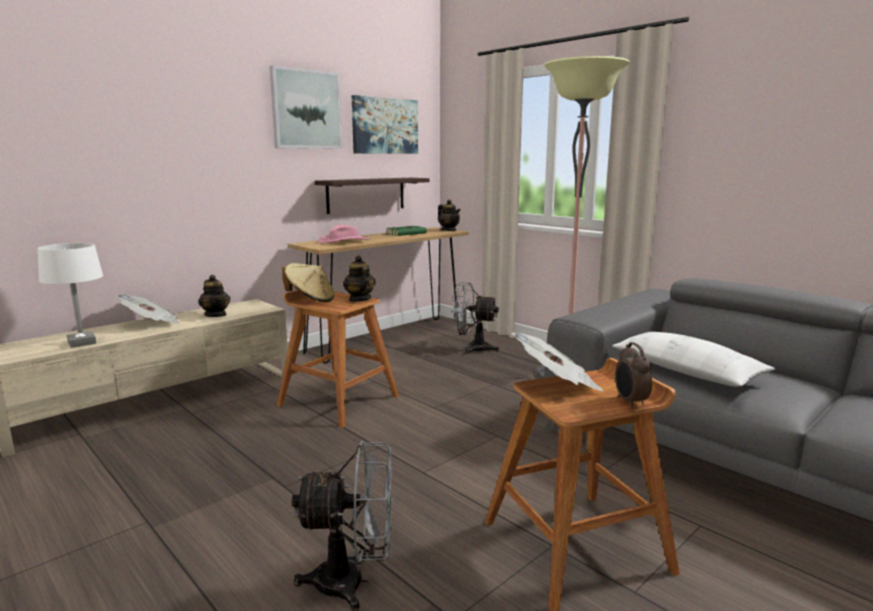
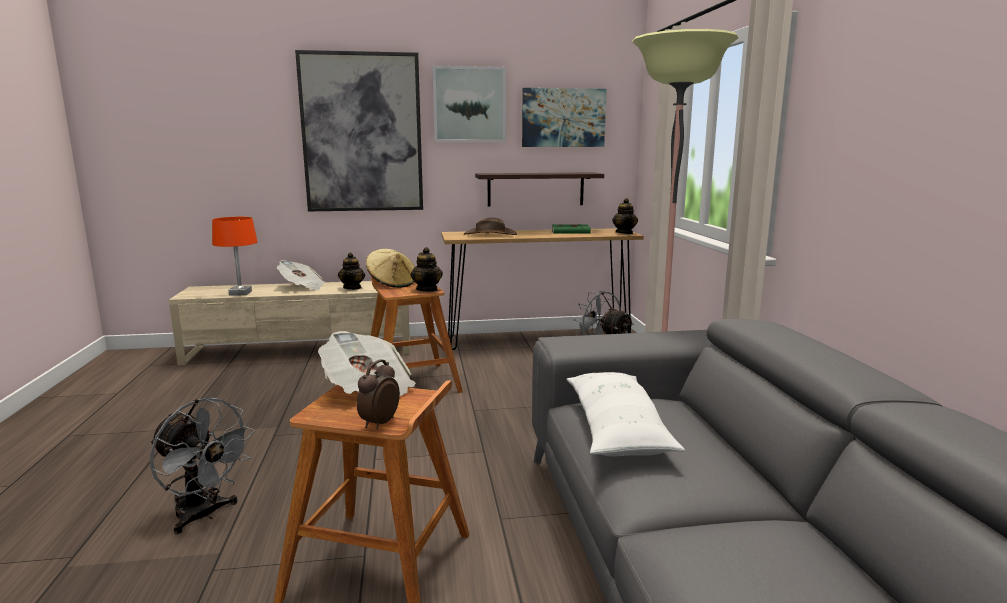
camera: 35 degrees right, 0 degrees up
(82, 342) = (240, 293): white table lamp -> orange table lamp
(199, 137) = (362, 133): none -> picture
(344, 241) = (490, 234): pink hat -> brown hat
(359, 299) = (427, 289): teapot -> teapot turned 150 degrees clockwise

